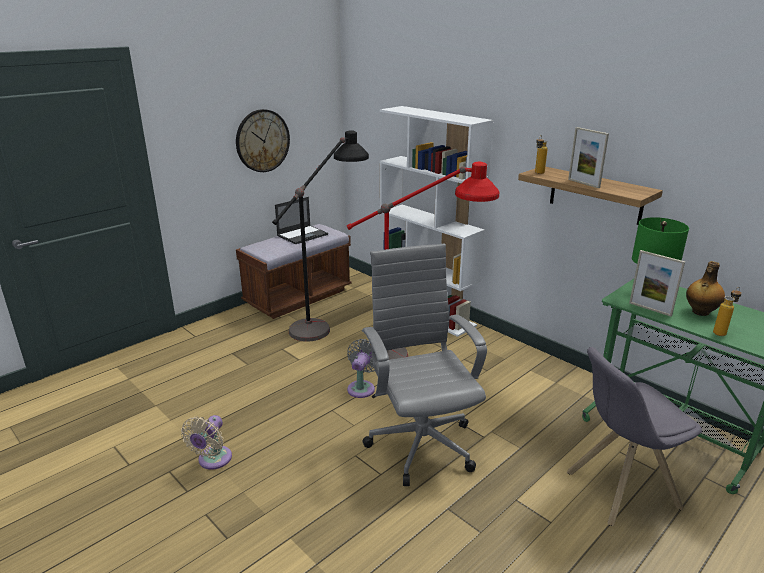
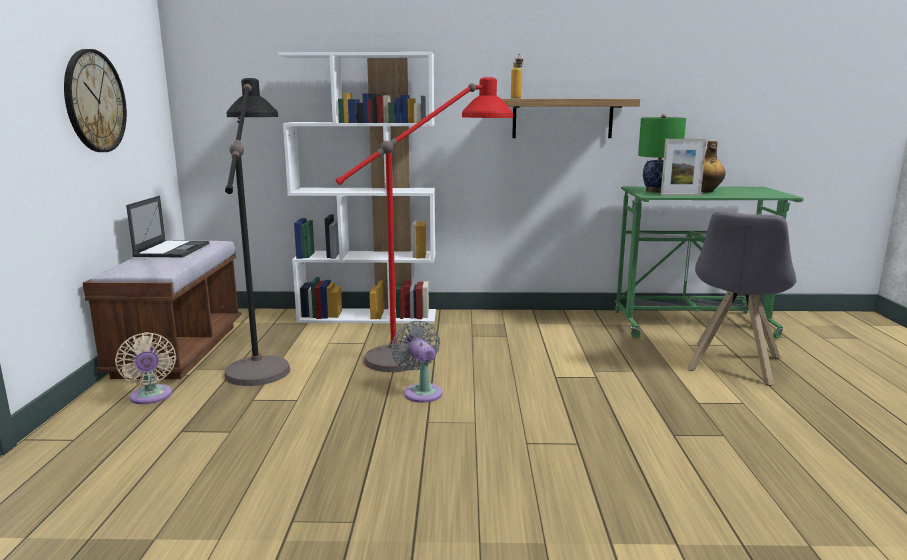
camera: 45 degrees left, 10 degrees down
(213, 460) = (378, 540): beige fan -> beige fan (151, 397)
(420, 442) = (559, 404): grey office chair -> none
(583, 183) = (571, 98): picture frame -> none
(722, 332) = (743, 195): bottle -> none

